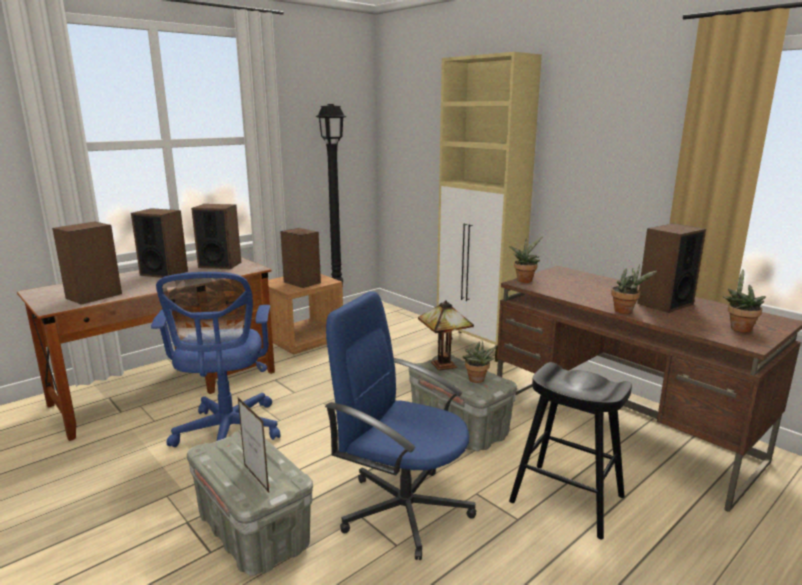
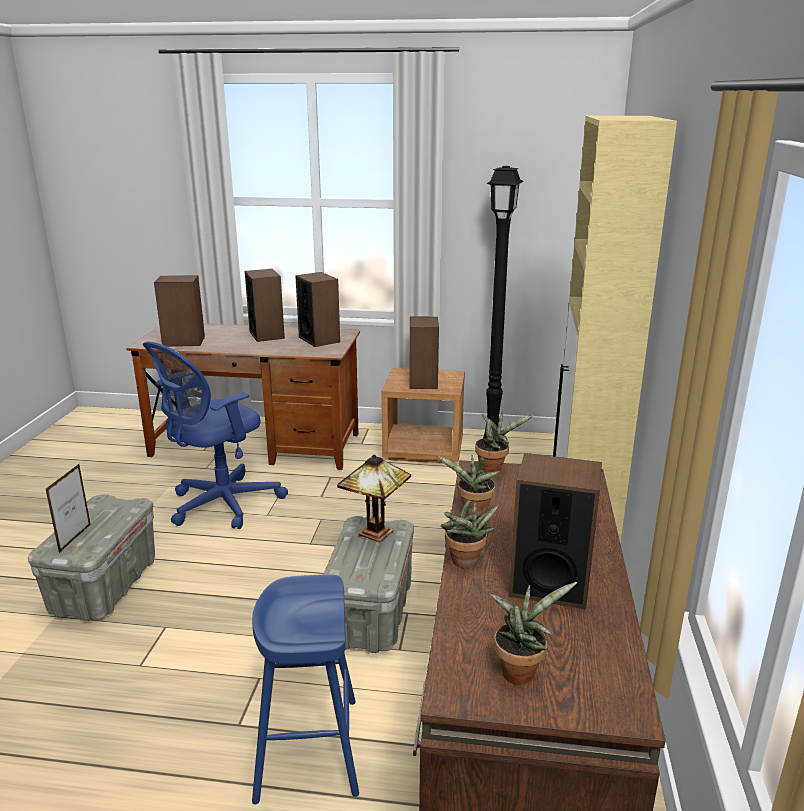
camera: 50 degrees right, 5 degrees up
(403, 509) = (195, 644): blue office chair -> none
(477, 381) = (363, 565): potted plant -> potted plant (472, 512)
(567, 499) = (307, 749): black stool -> blue stool

